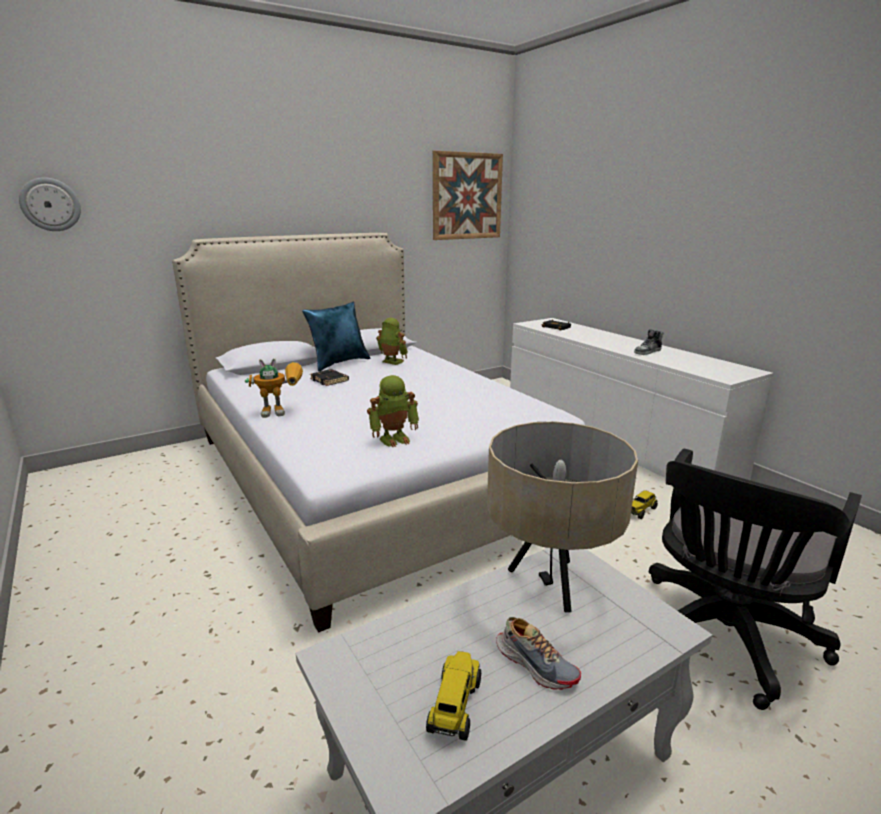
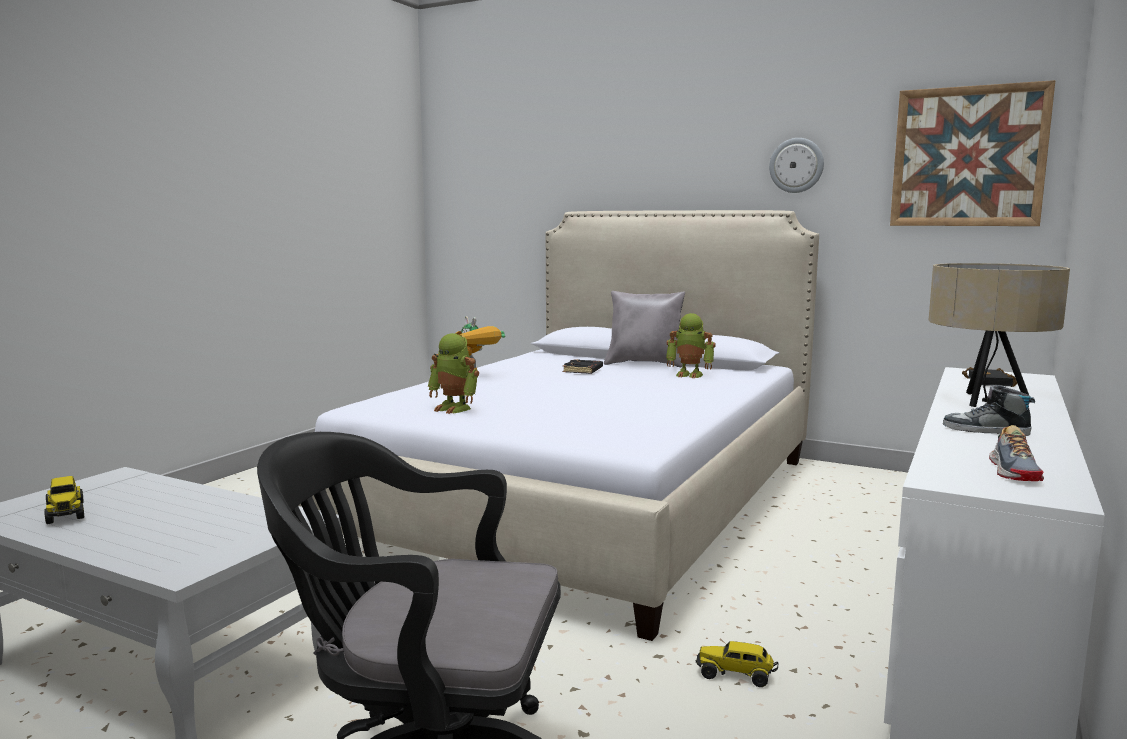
camera: 60 degrees right, 10 degrees down
(50, 204) = (477, 179): wall clock -> wall clock (796, 165)
(339, 363) = (645, 364): blue pillow -> grey pillow
(391, 362) = (690, 374): toy robot -> toy robot turned 105 degrees clockwise
(454, 706) = (65, 512): toy truck -> toy truck turned 75 degrees clockwise
(535, 664) = (118, 528): shoe -> shoe (1014, 471)
(550, 586) = (240, 518): beige table lamp -> beige table lamp (985, 402)

